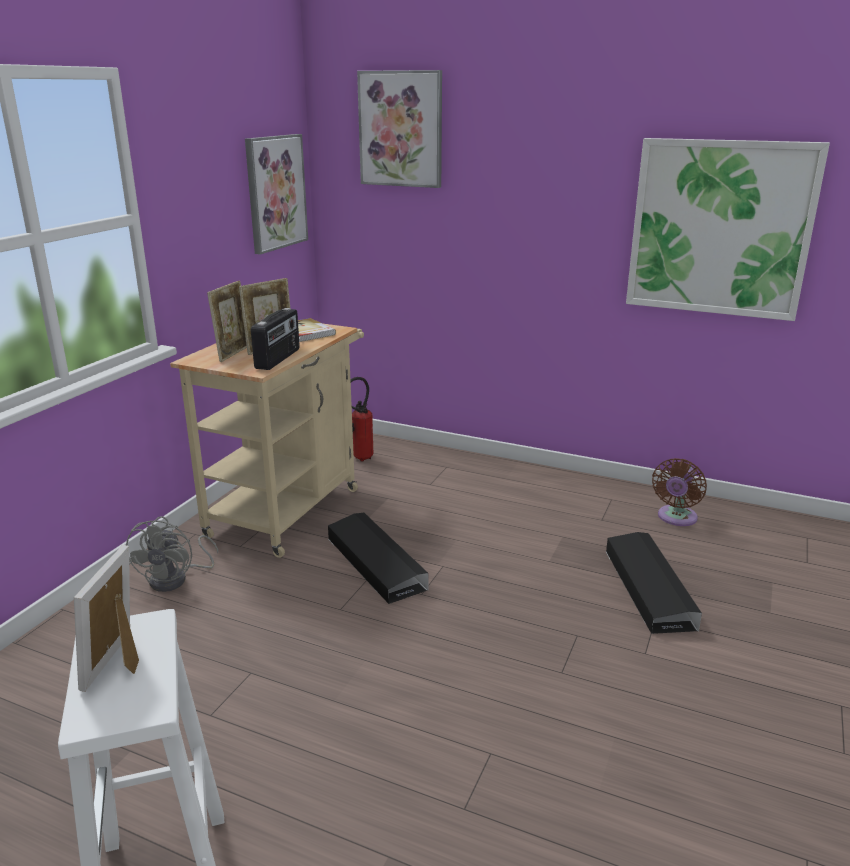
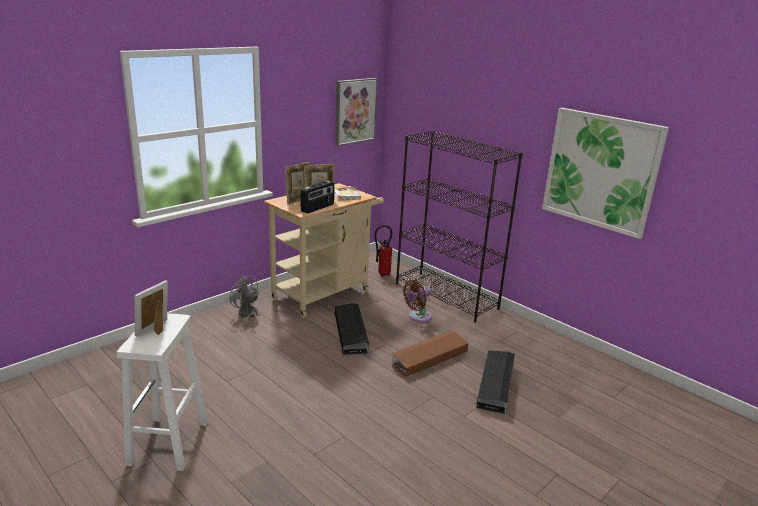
camera: 20 degrees right, 0 degrees up
(176, 579) = (247, 315): grey fan -> grey fan turned 105 degrees clockwise
(401, 129) = (431, 82): picture -> none
(478, 470) = (446, 296): none -> black bookcase
(523, 572) = (428, 357): none -> brown storage box
(676, 518) = (548, 351): brown fan -> brown fan (418, 317)

